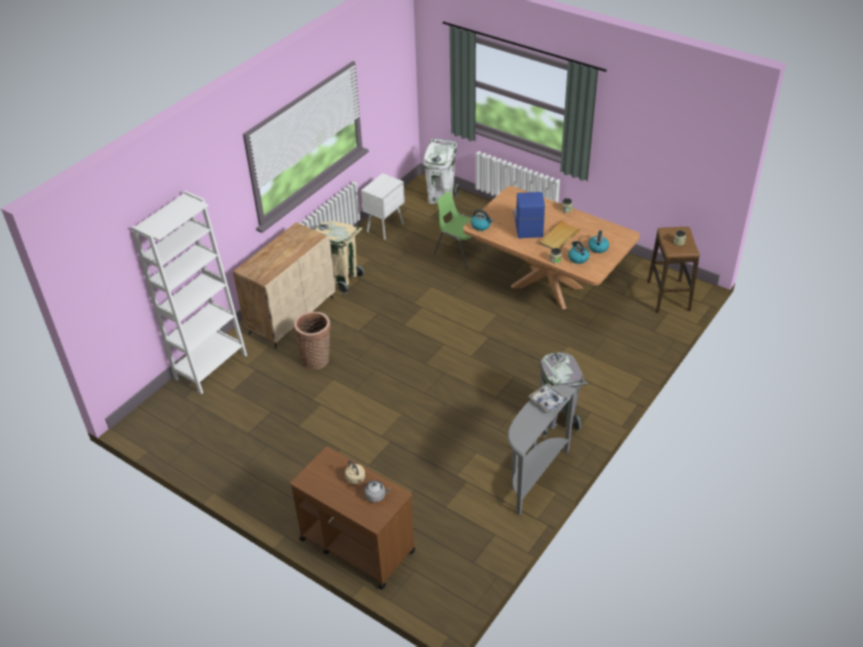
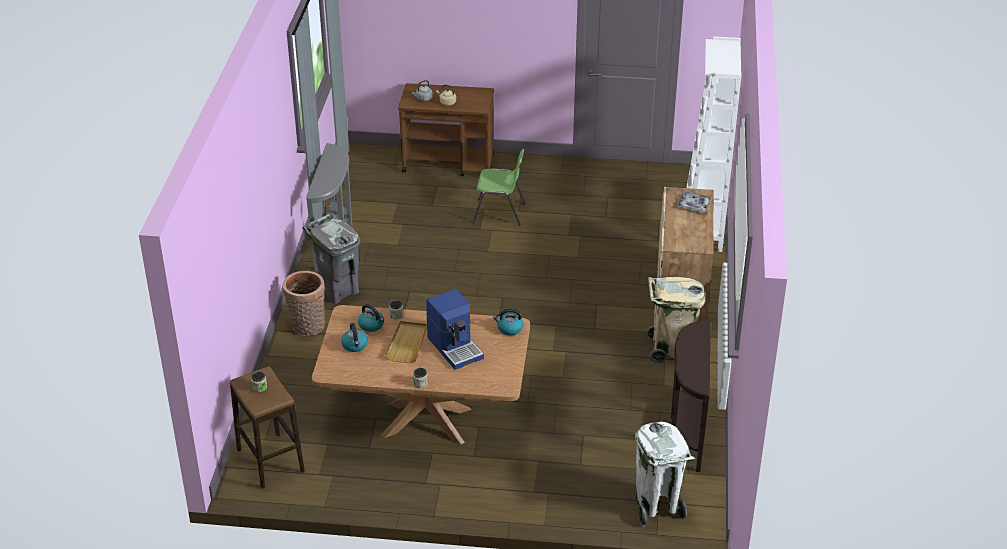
camera: 150 degrees right, 5 degrees down
(316, 359) = (611, 267): basket -> basket (308, 328)
(386, 228) = (686, 433): white nightstand -> brown console table
(459, 251) = (566, 432): green chair -> green chair (500, 213)
(548, 401) = (325, 180): tray -> tray (694, 205)

